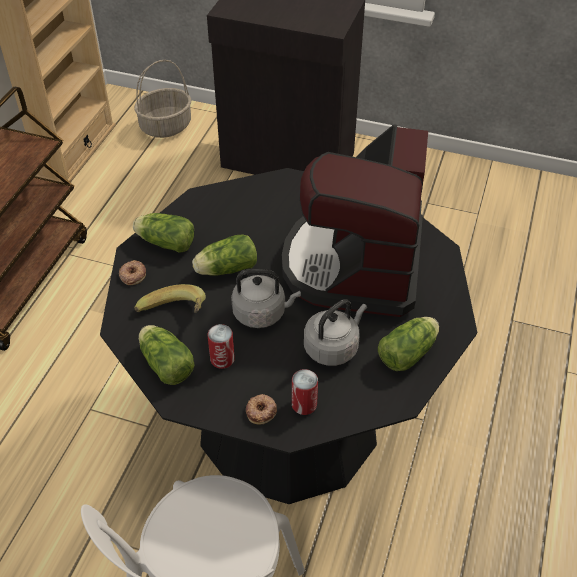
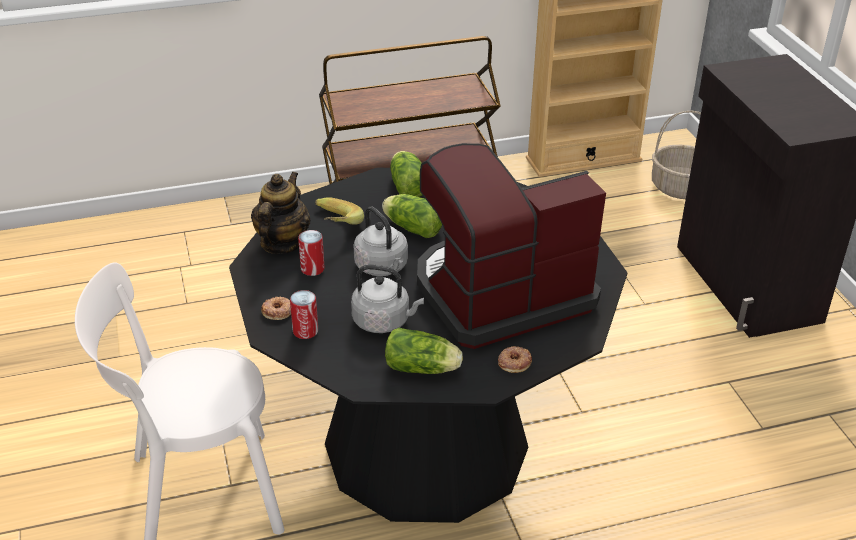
camera: 55 degrees right, 10 degrees down
(132, 275) = (355, 187): donut -> donut (514, 362)
(165, 363) = (282, 243): lettuce -> teapot

